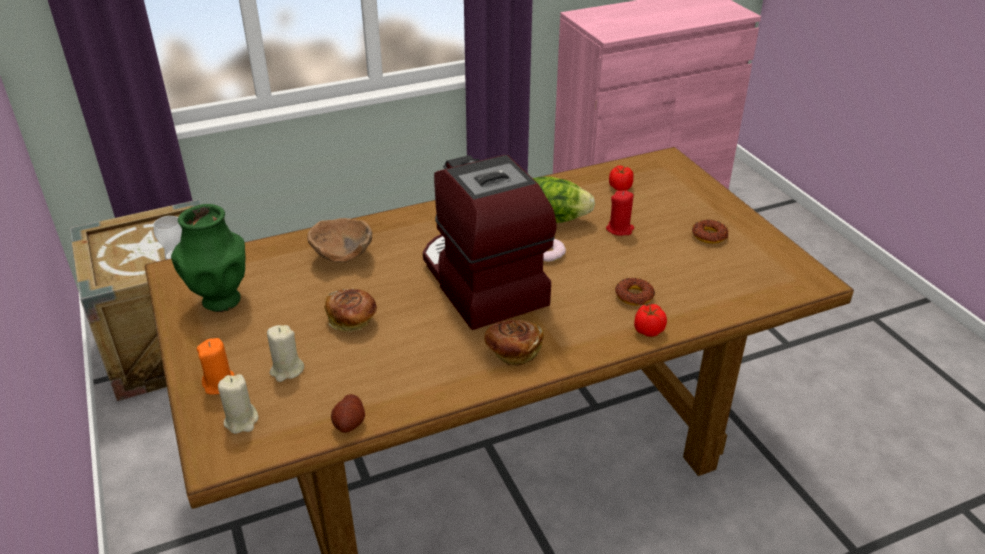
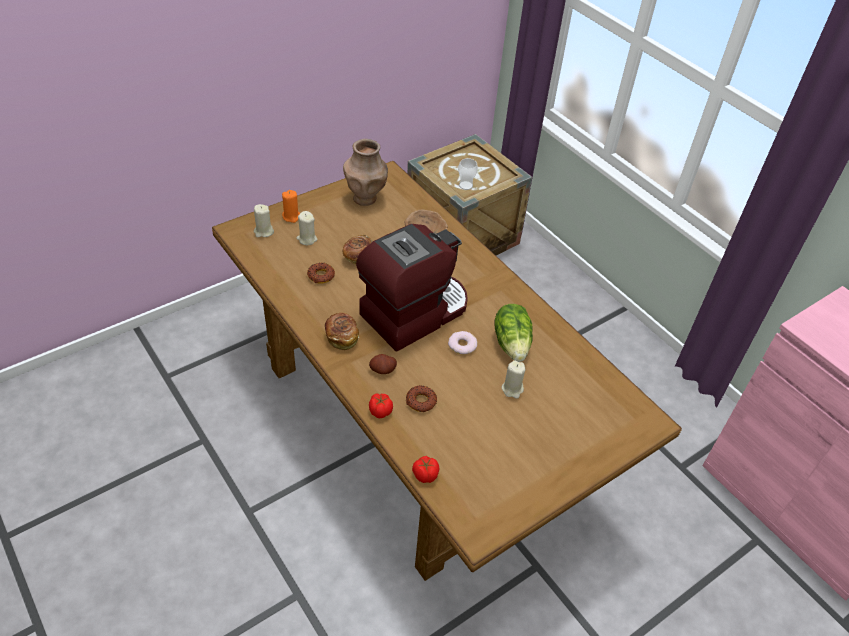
camera: 75 degrees right, 10 degrees up
(221, 300) = (365, 198): green vase -> brown vase
(349, 423) = (266, 273): potato -> potato (383, 370)
(620, 187) = (581, 386): tomato -> tomato (425, 475)
(620, 229) = (512, 389): red candle -> beige candle
(709, 235) = (524, 453): donut -> donut (321, 276)

